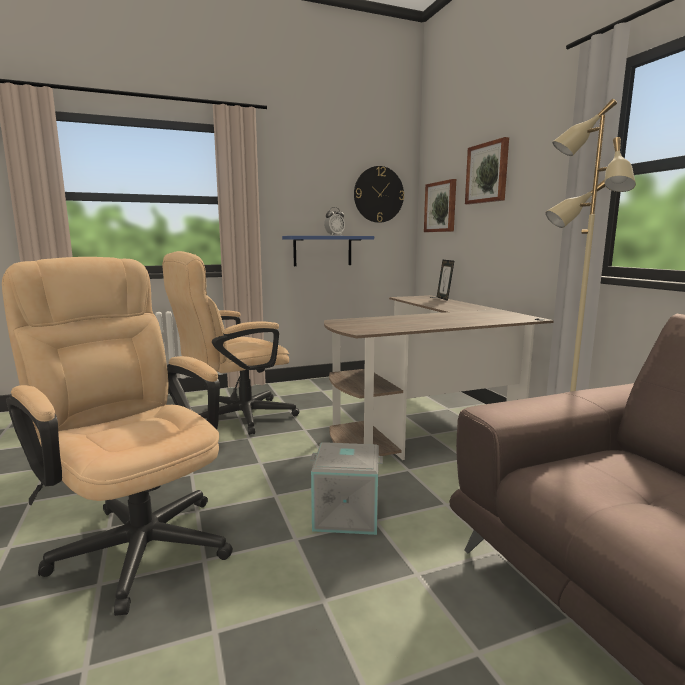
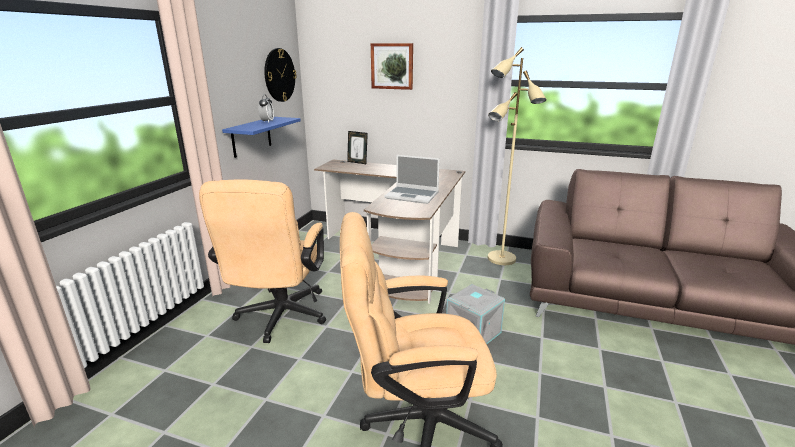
camera: 50 degrees left, 10 degrees up
(403, 322) = (413, 196): none -> laptop
(441, 207) = (337, 86): picture -> none

